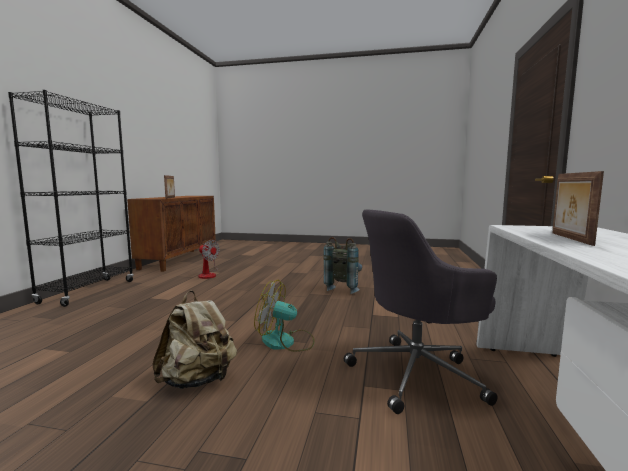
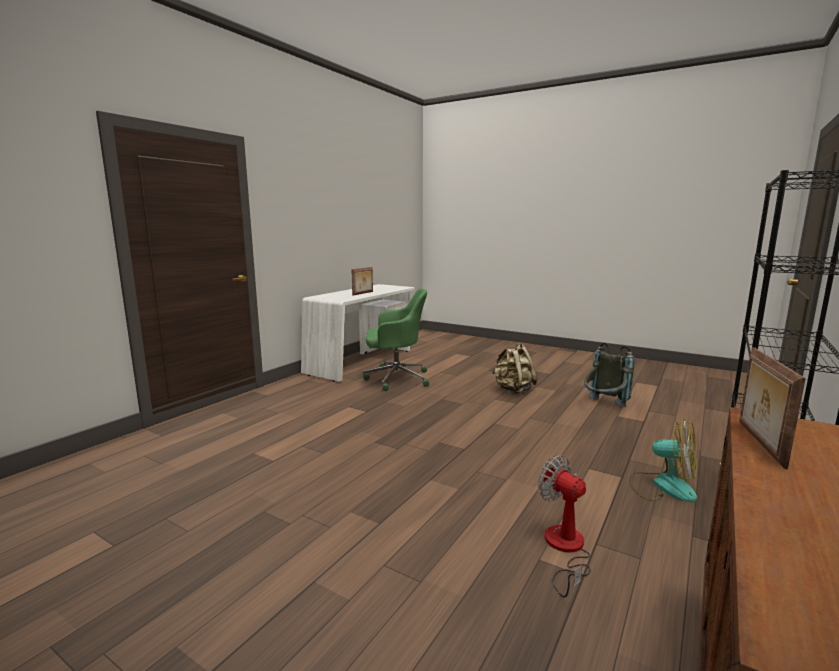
camera: 160 degrees left, 5 degrees up
(285, 342) = (456, 401): fan -> fan (663, 486)
(344, 288) = (342, 451): grey backpack -> grey backpack (603, 406)
(417, 374) = (395, 378): grey office chair -> green office chair

